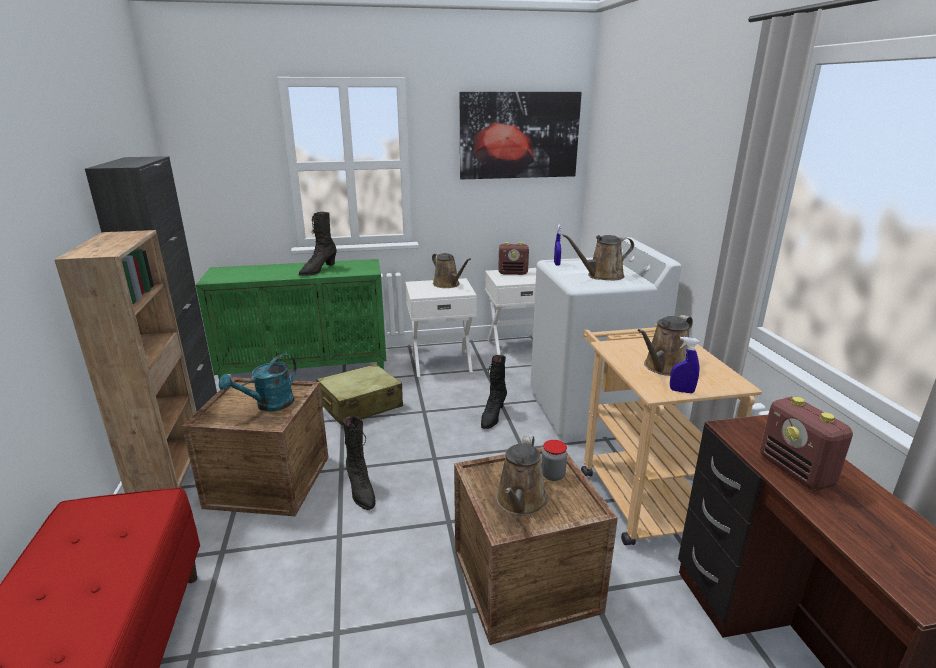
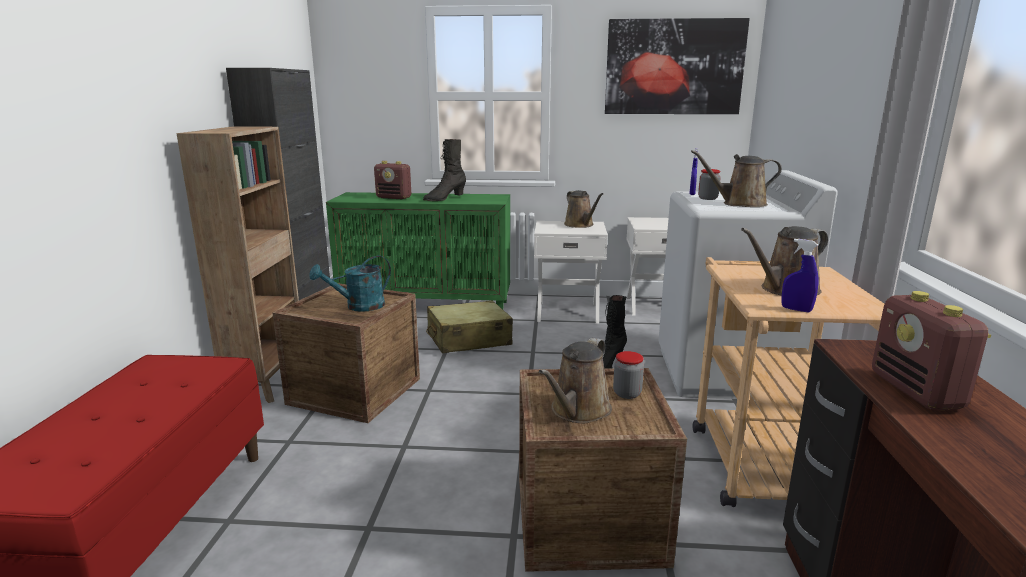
camera: 15 degrees right, 5 degrees down
(361, 491) = (441, 412): black boot -> none
(513, 273) = (658, 220): radio -> radio (394, 198)
(572, 270) = (707, 198): none -> jar

